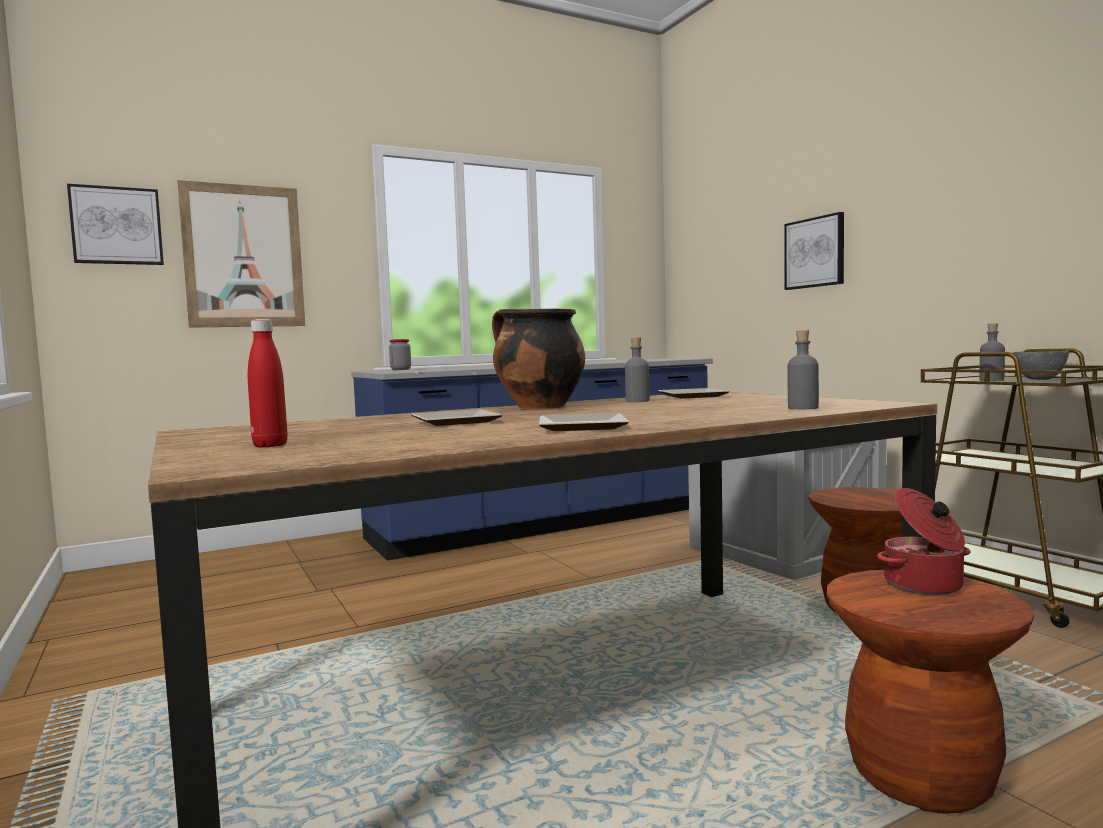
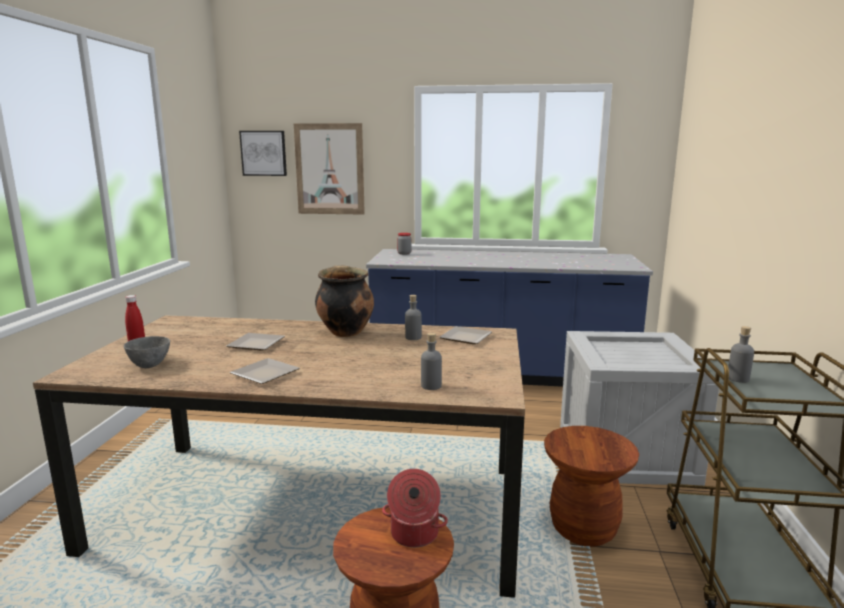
camera: 35 degrees right, 10 degrees up
(815, 252) = (742, 192): picture -> none
(1038, 379) = (781, 391): grey bowl -> grey bowl (149, 365)

